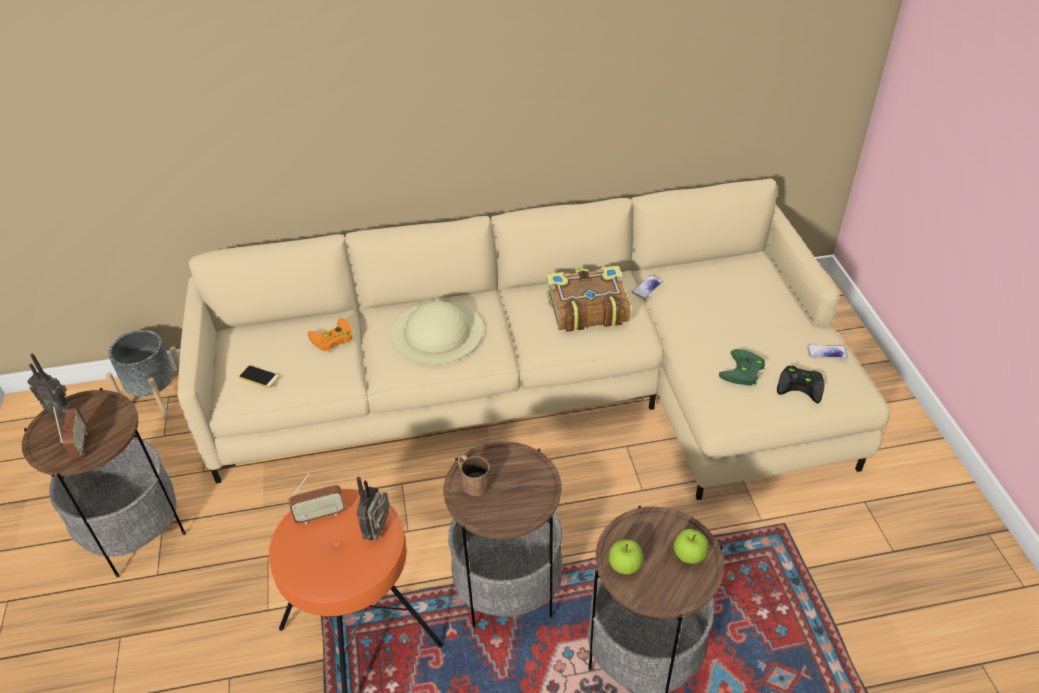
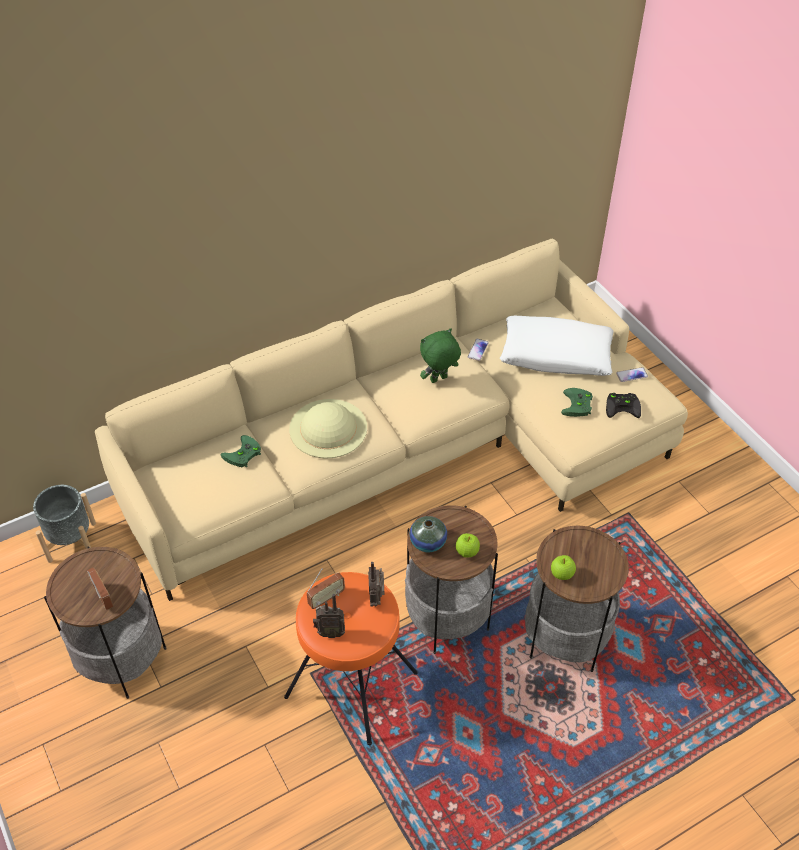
camera: 20 degrees left, 5 degrees up
(60, 410) = (65, 574): radio -> radio (330, 632)
(259, 377) = (199, 502): phone -> none
(331, 339) = (243, 455): orange game controller -> green game controller
(472, 480) = (428, 542): brown mug -> vase
(586, 308) = (439, 380): book -> green plush toy
(689, 556) = (601, 555): apple -> apple (467, 552)
(739, 311) = (556, 355): none -> white pillow

